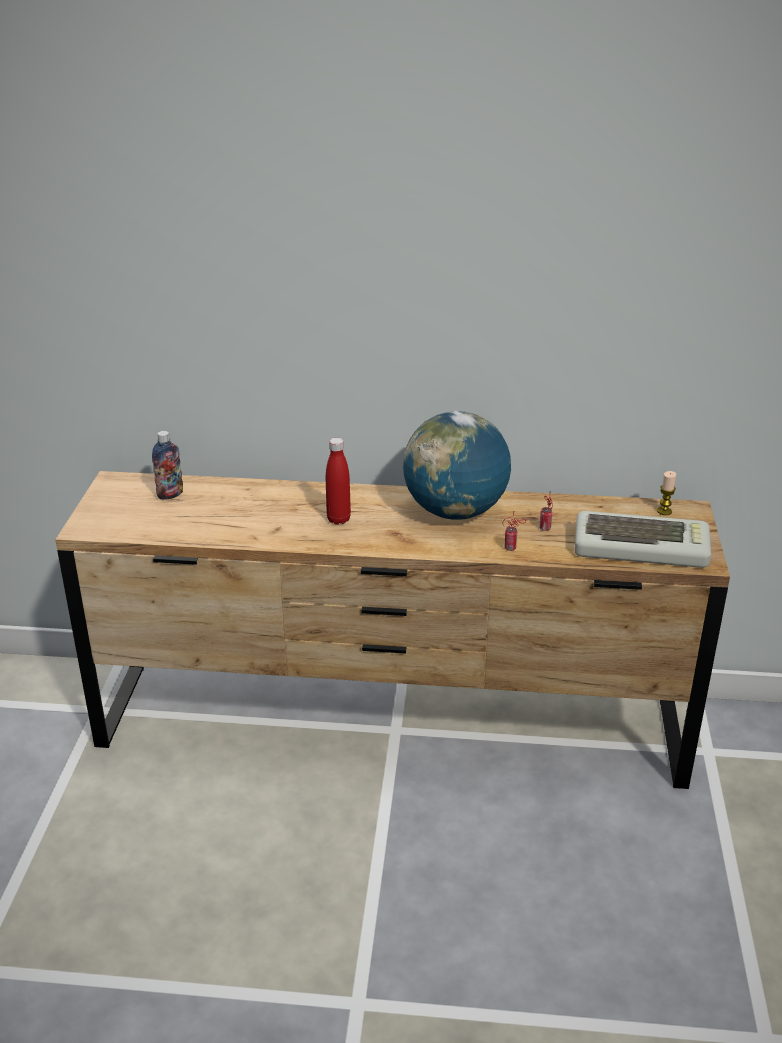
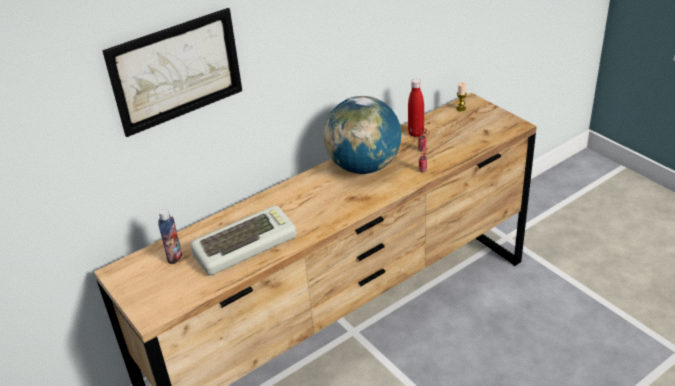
camera: 40 degrees left, 5 degrees up
(237, 284) = (176, 71): none -> picture
(338, 519) = (307, 209): red bottle -> red bottle (416, 133)
(641, 548) = (480, 133): keyboard -> keyboard (245, 245)

